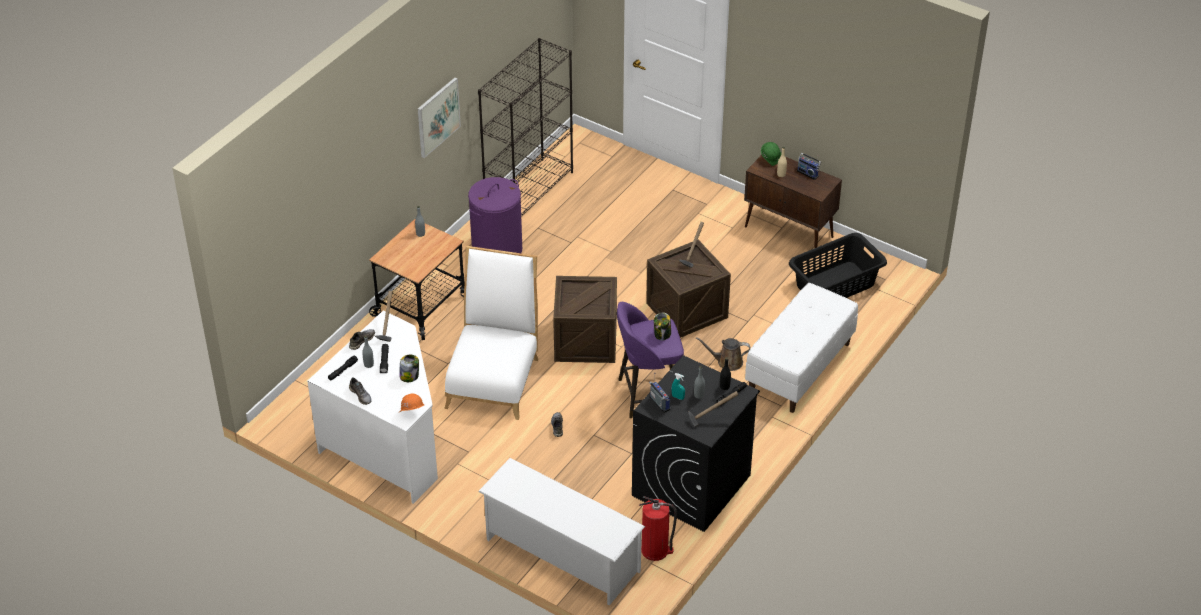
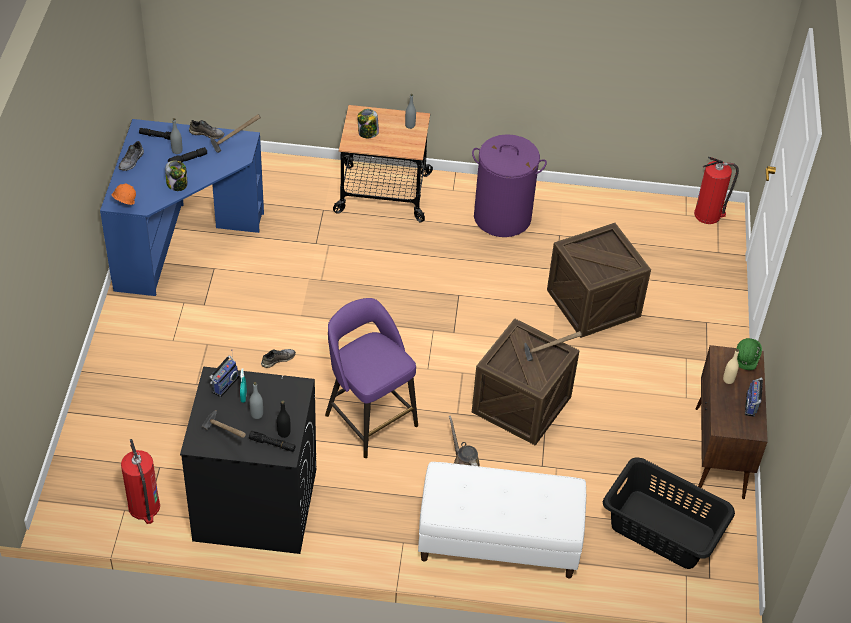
camera: 60 degrees right, 5 degrees up
(389, 444) = (182, 243): white desk -> blue desk
(438, 117) = (501, 36): picture -> none
(494, 377) = (317, 285): white chair -> none
(529, 191) = (609, 208): black bookcase -> none
(561, 555) = (100, 430): white shoe rack -> none
(573, 145) = (708, 215): none -> fire extinguisher
(585, 341) = (417, 336): crate -> crate (593, 303)
(662, 334) = (381, 365): jar -> jar (368, 133)

